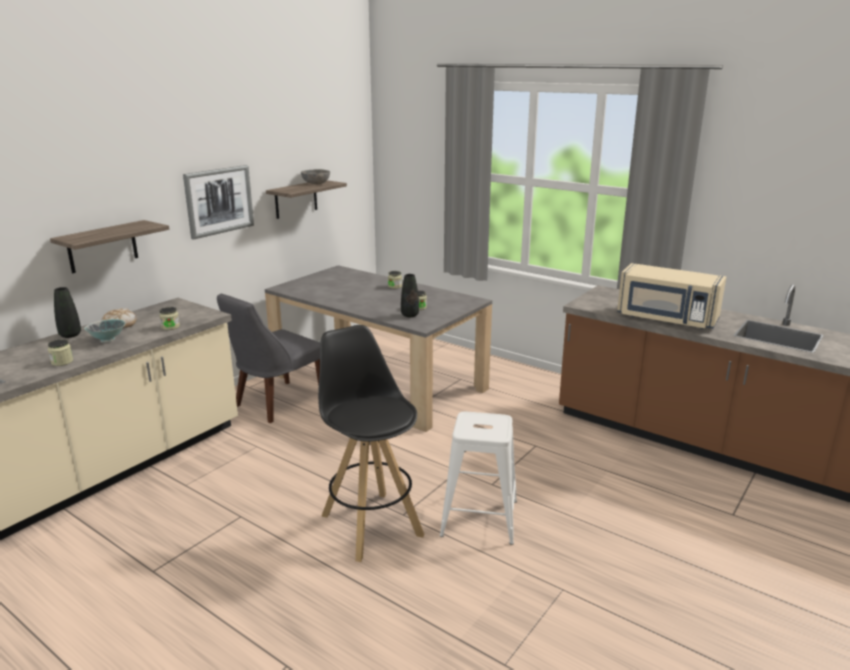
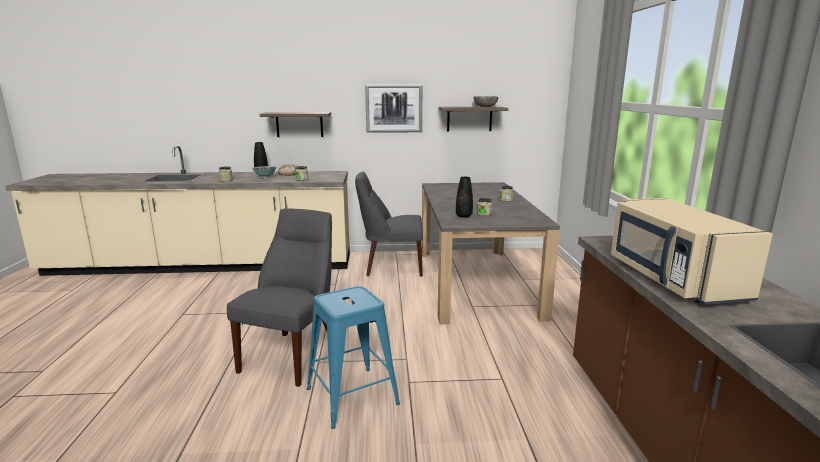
camera: 50 degrees right, 5 degrees down
(371, 524) = (293, 355): black stool -> grey chair
(479, 518) = (351, 396): white stool -> blue stool

